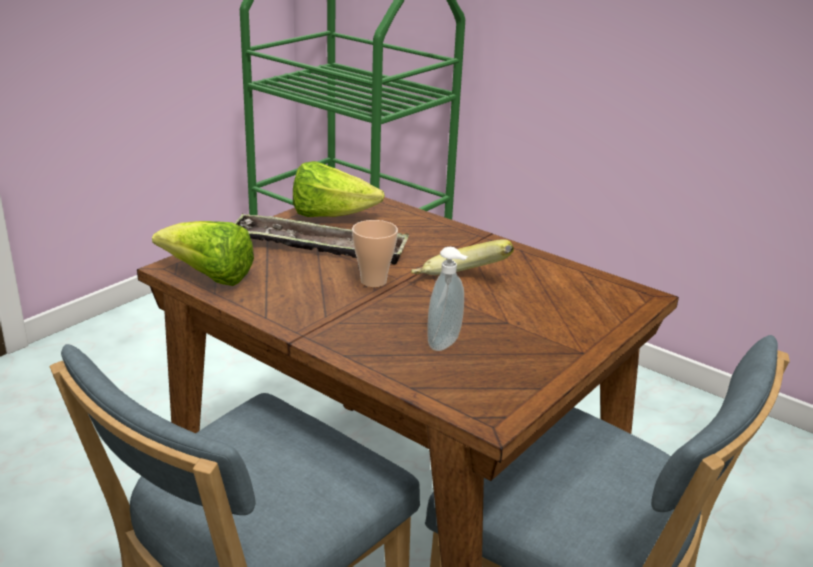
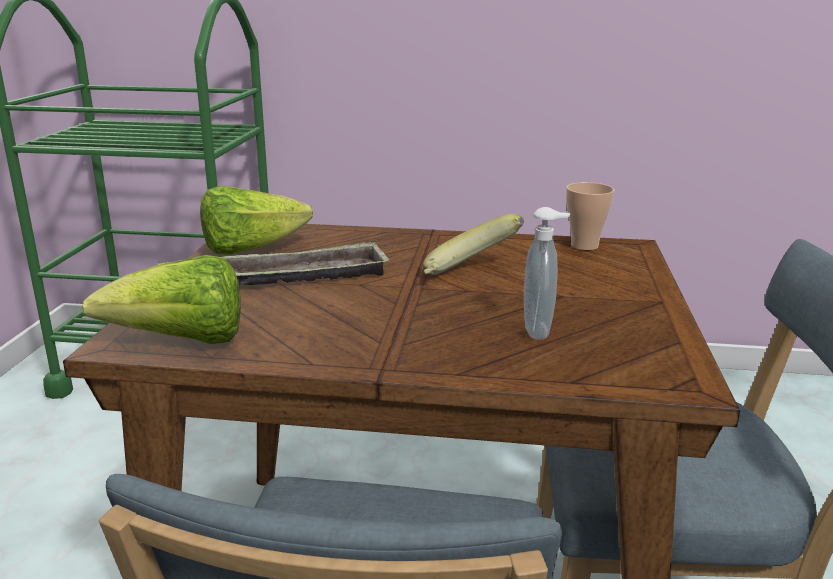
camera: 30 degrees left, 5 degrees down
(373, 281) = (383, 295): cup -> cup (584, 246)

